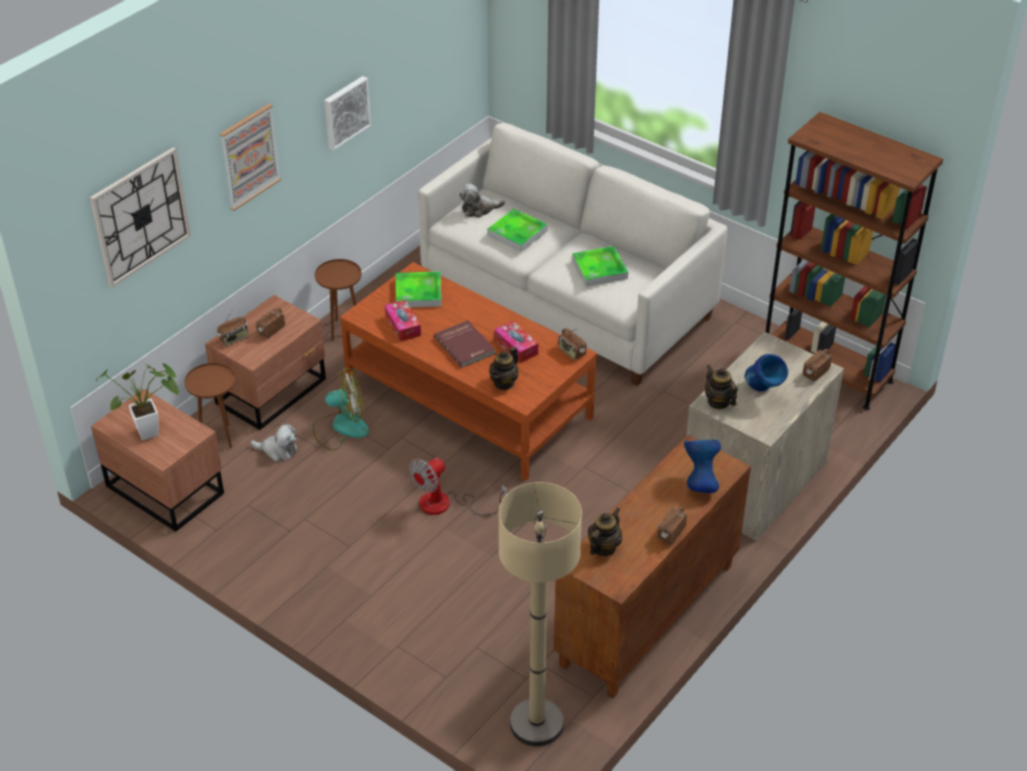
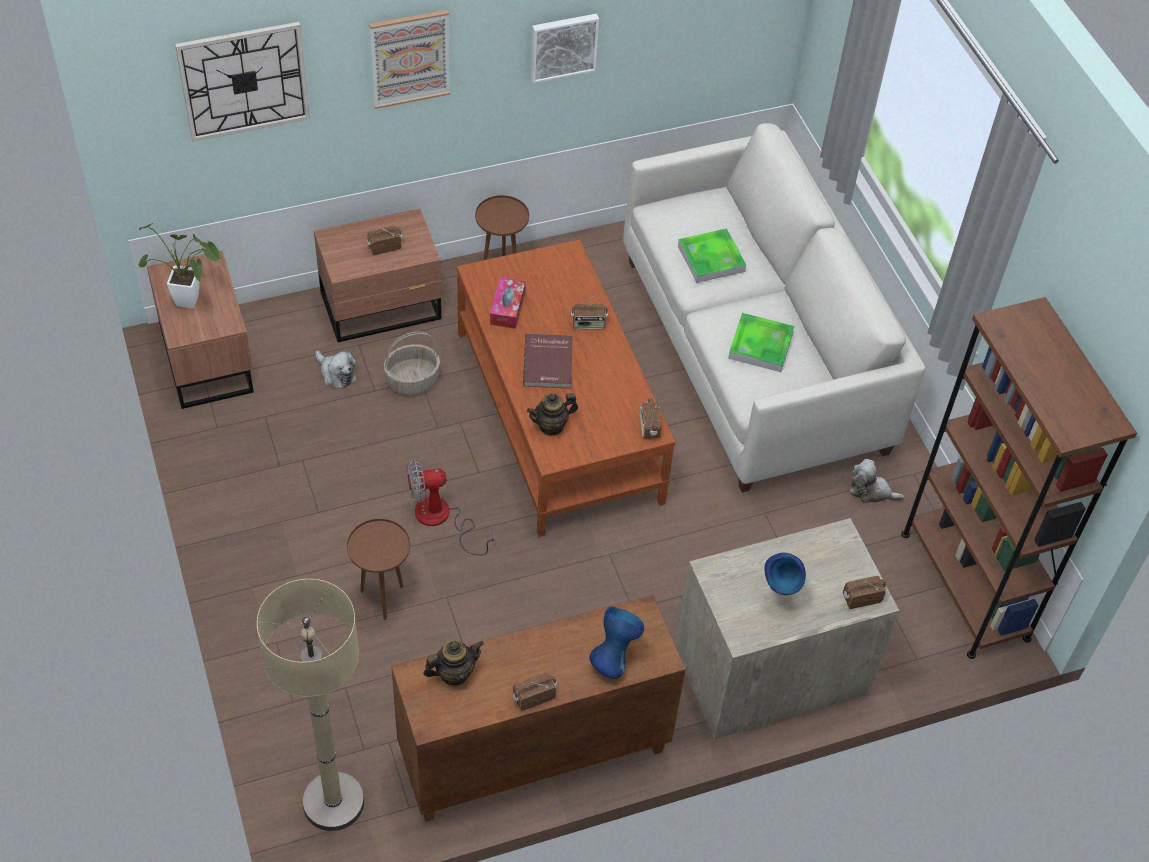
camera: 30 degrees right, 10 degrees up
(219, 437) = (296, 330): brown side table -> brown side table (383, 598)
(234, 339) = (343, 239): radio -> radio (588, 324)
(341, 427) = (413, 380): fan -> basket
(418, 293) = (554, 278): tray -> none
(479, 209) = (696, 211): plush toy -> plush toy (871, 491)
(516, 347) = (598, 391): tissue box -> none
(718, 402) = (724, 574): teapot -> none

